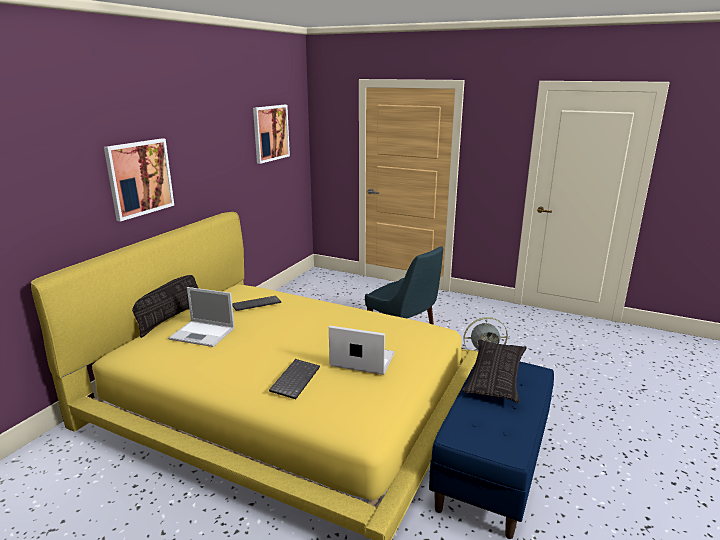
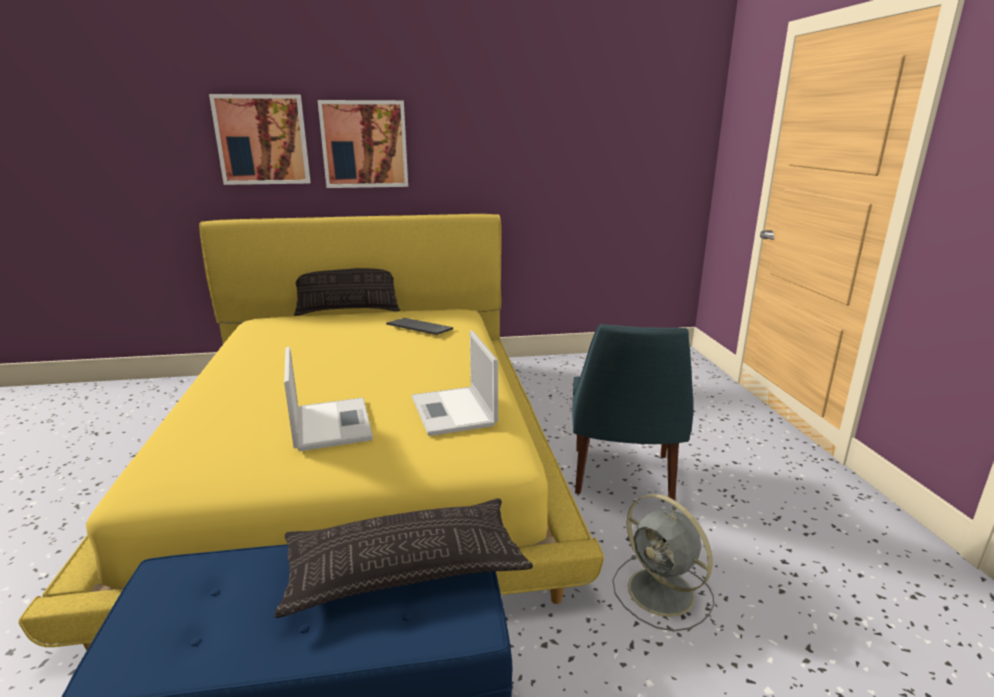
camera: 55 degrees right, 0 degrees up
(203, 334) = (320, 331): laptop -> laptop (454, 412)
(270, 133) = (618, 118): picture -> picture (262, 140)
(294, 379) = (247, 401): keyboard -> none

